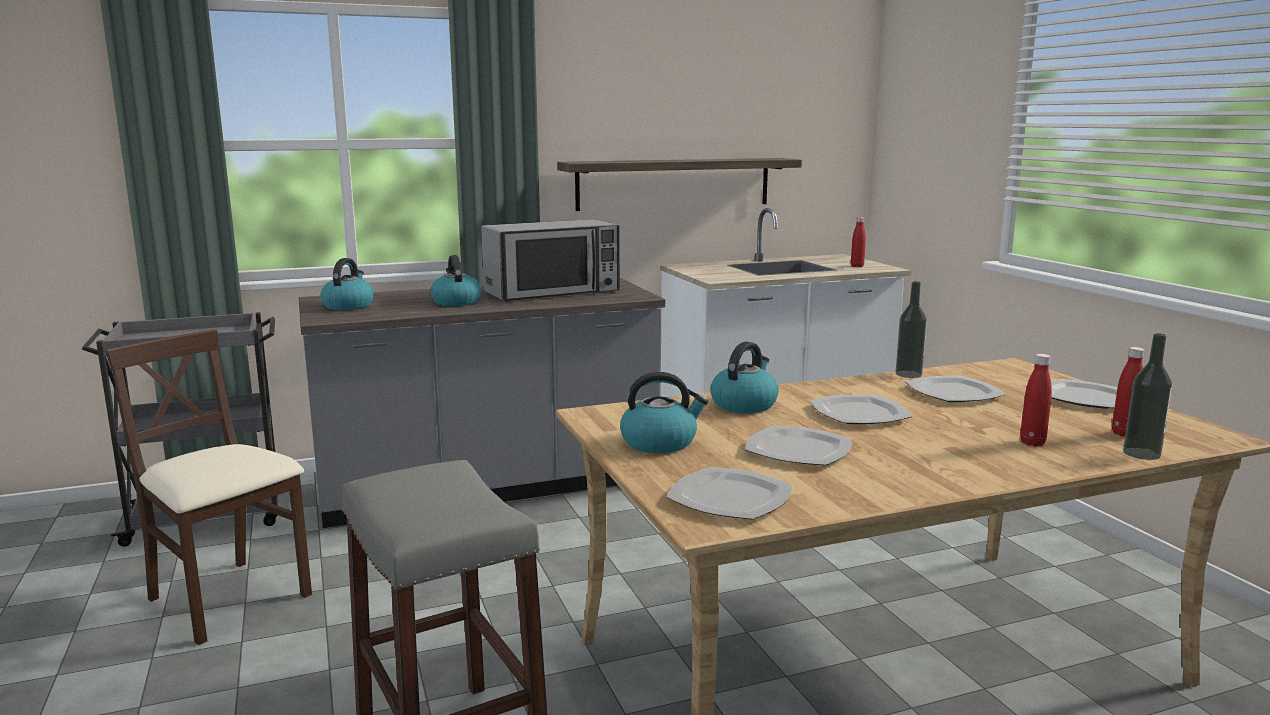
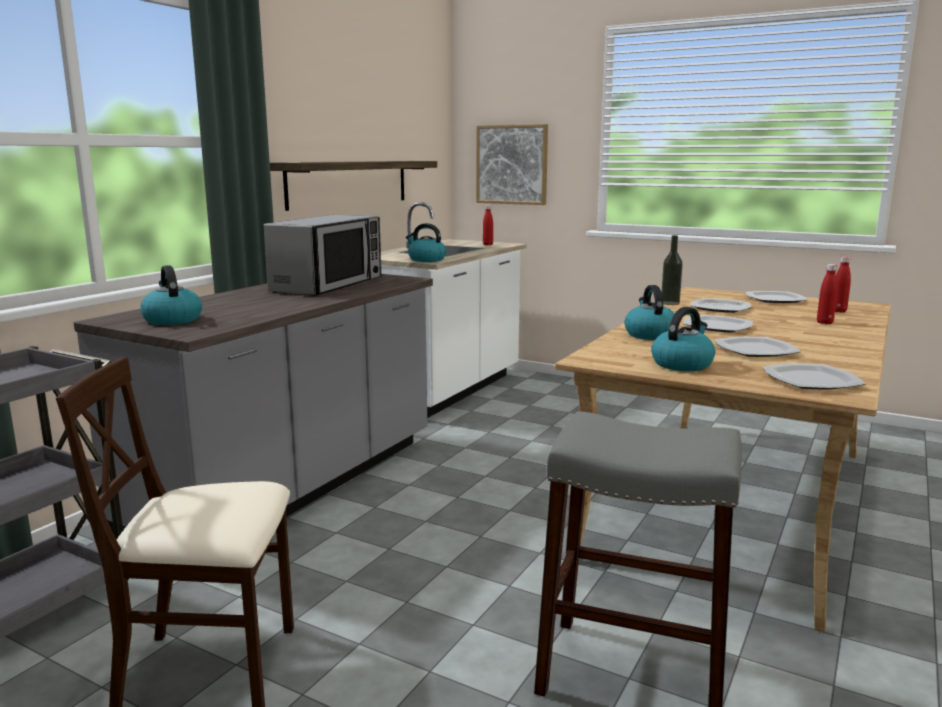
camera: 40 degrees left, 0 degrees up
(456, 302) = (271, 302): kettle -> kettle (426, 260)
(921, 165) = (512, 164): none -> picture
(1141, 454) = (870, 318): bottle -> none

